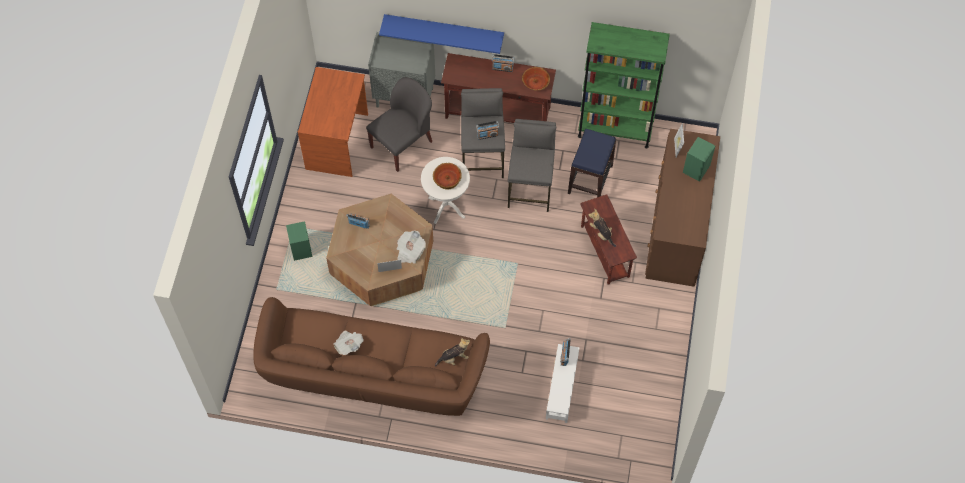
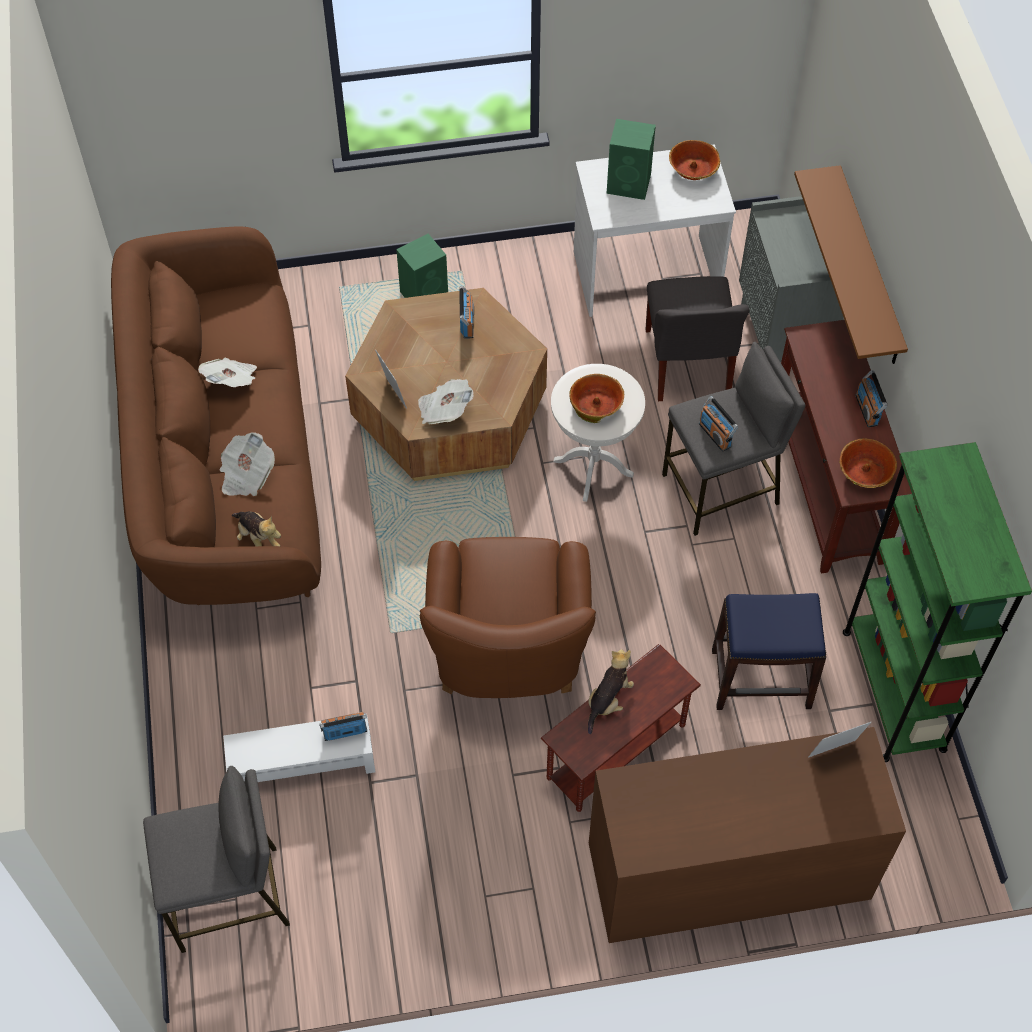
camera: 70 degrees right, 5 degrees down
(328, 82) = (693, 169): none -> bowl
(338, 142) = (646, 277): brown desk -> white desk
(402, 144) = (688, 365): grey chair -> grey chair turned 60 degrees clockwise
(413, 353) = (246, 475): none -> newspaper
(444, 29) = (869, 268): blue shelf -> brown shelf
(530, 188) = (694, 585): grey stool -> grey stool (230, 898)
(535, 279) = (508, 651): none -> brown armchair
(696, 168) = (802, 805): green speaker -> green speaker (630, 184)

